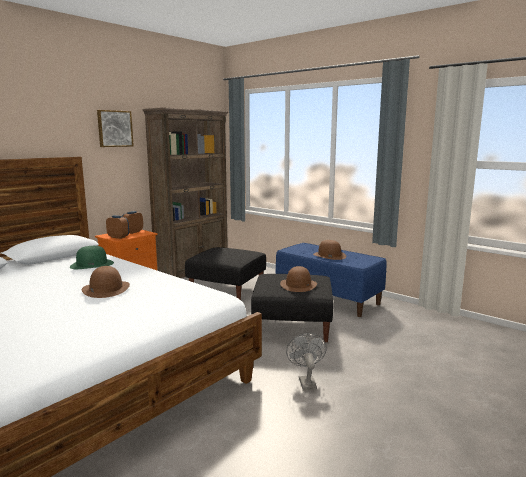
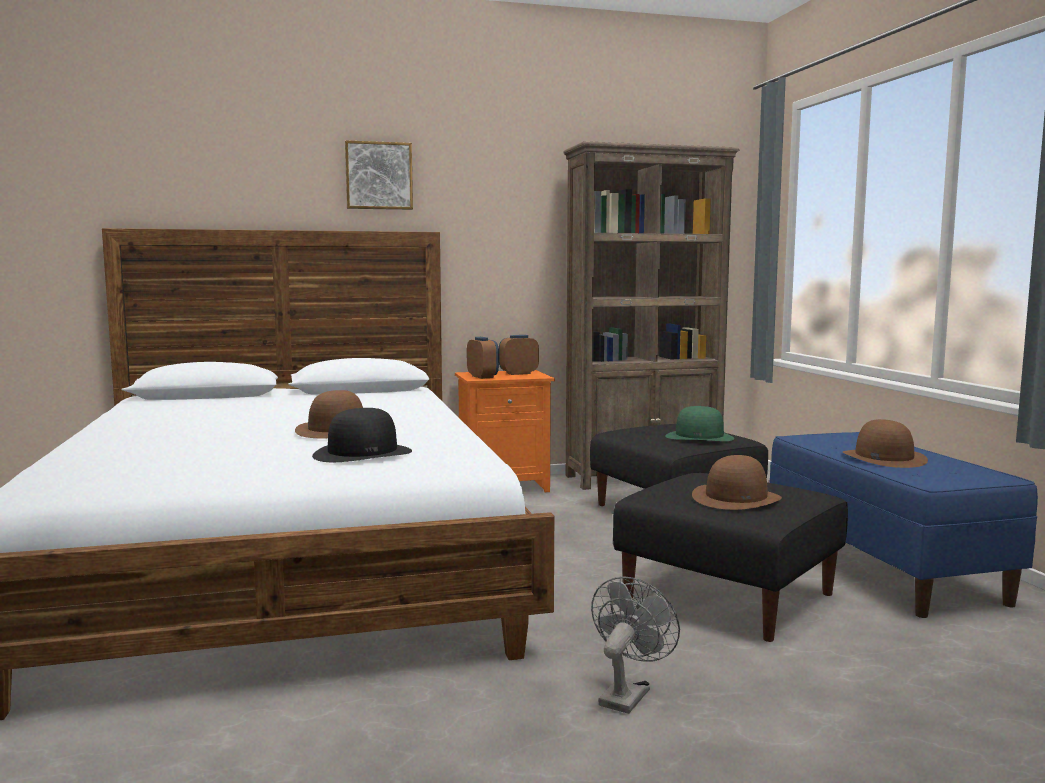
camera: 35 degrees right, 5 degrees down
(92, 264) = (384, 403): green hat -> green hat (699, 437)
(114, 128) = (508, 186): picture -> picture (378, 176)
(155, 302) = (363, 453): none -> black hat

